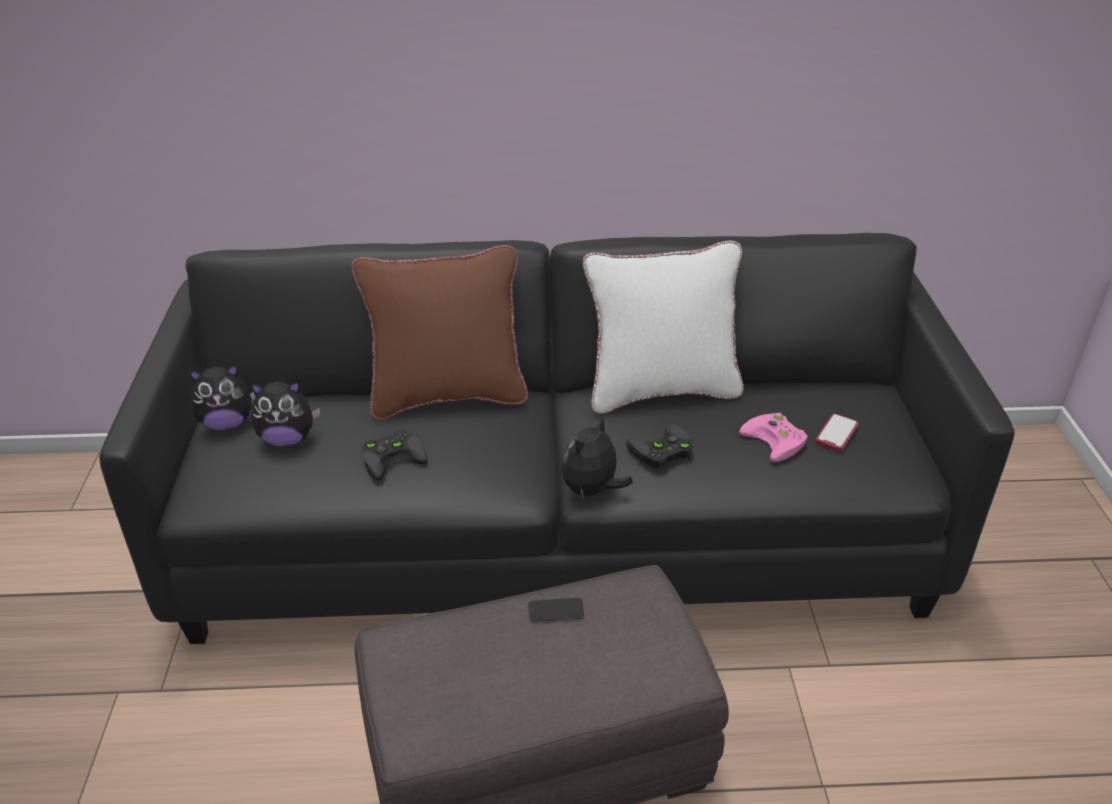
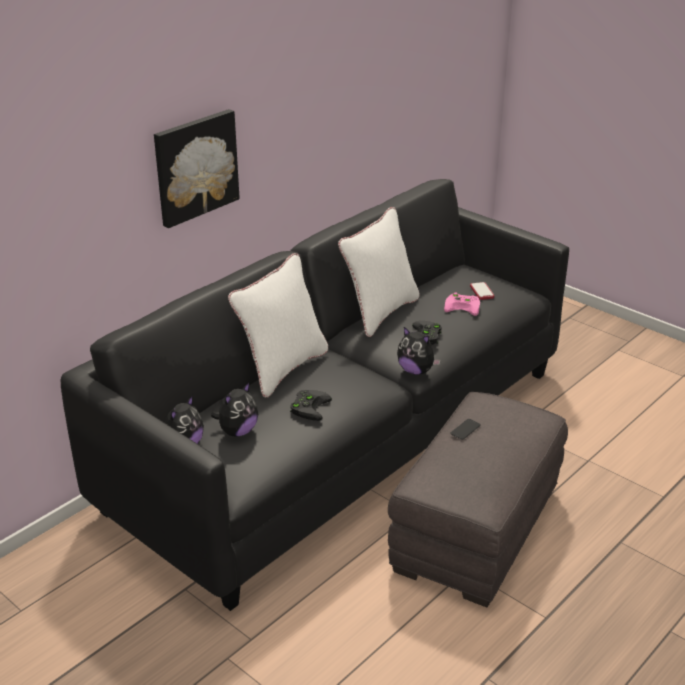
camera: 45 degrees left, 5 degrees down
(422, 76) = (195, 166): none -> picture
(447, 395) = (282, 368): brown pillow -> white pillow
(592, 490) = (416, 371): plush toy -> plush toy turned 45 degrees counterclockwise

